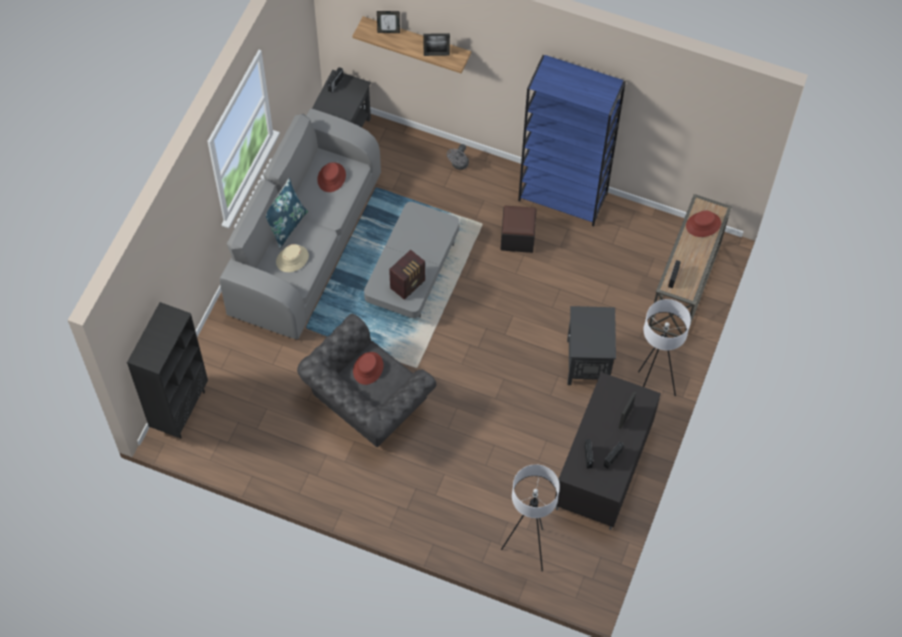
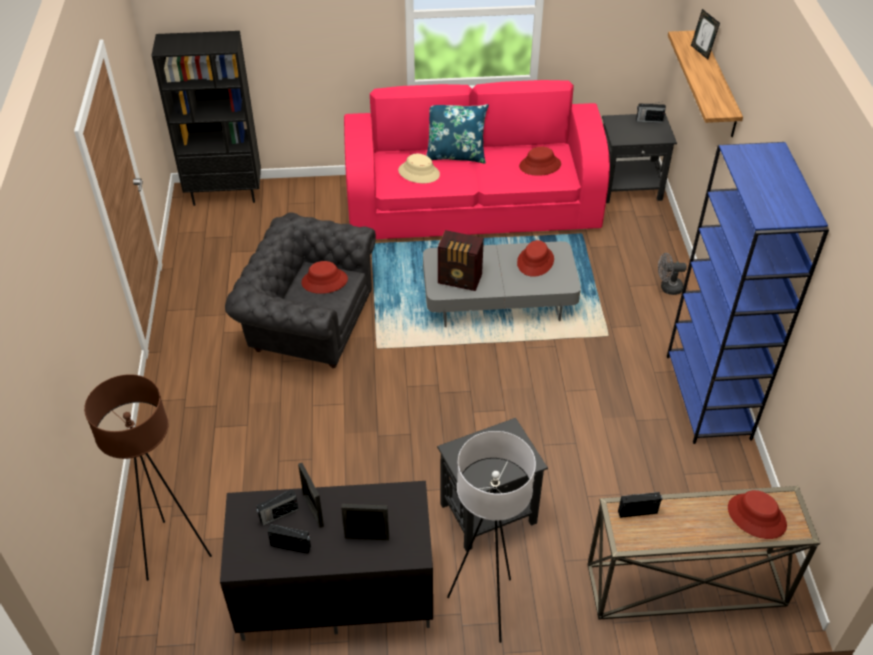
camera: 65 degrees right, 15 degrees down
(305, 243) = (473, 208): grey sofa -> pink sofa
(416, 230) = (535, 261): none -> red hat
(436, 54) = (708, 93): picture frame -> picture frame (313, 510)
(517, 238) = (615, 374): black ottoman -> none
(527, 549) = (174, 551): white floor lamp -> brown floor lamp

